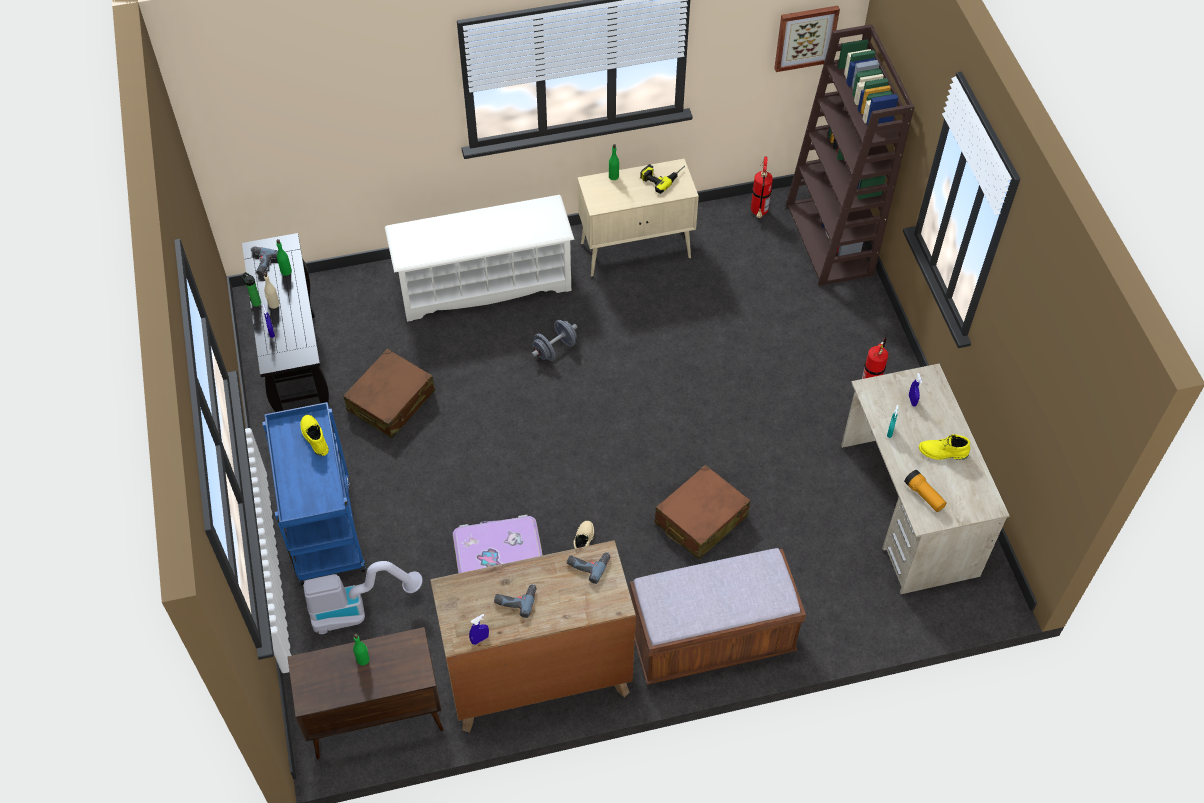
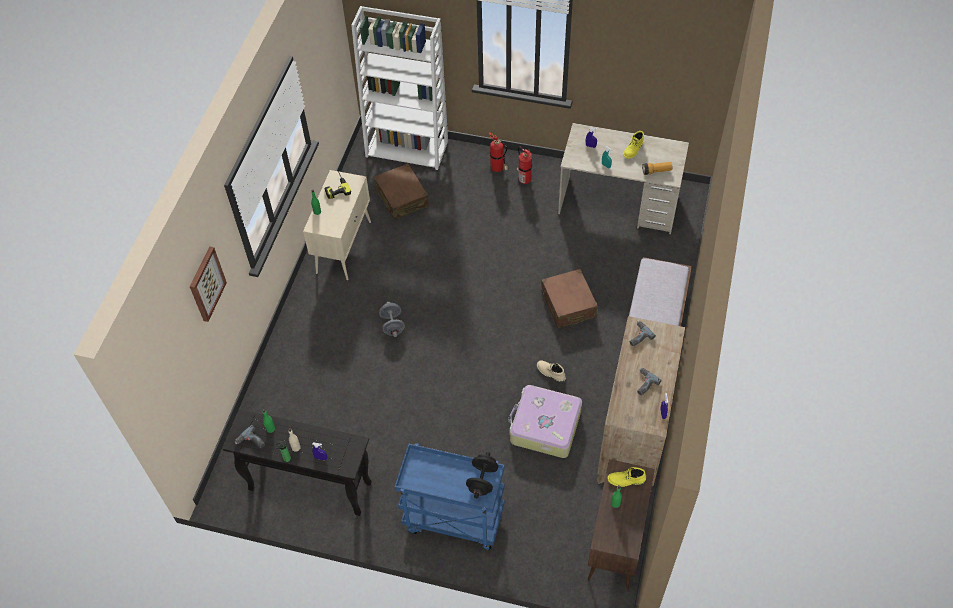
camera: 60 degrees left, 0 degrees up
(314, 437) = (429, 465): yellow boot -> yellow boot (626, 480)
(318, 499) = (482, 480): none -> black dumbbell
(358, 610) = (528, 522): vacuum cleaner -> none
(391, 401) = (372, 437): brown suitcase -> brown suitcase (401, 197)
(484, 284) = (311, 342): white shoe rack -> none
(759, 213) = (361, 172): fire extinguisher -> fire extinguisher (498, 169)
(805, 37) = (331, 45): picture -> picture (206, 284)
(830, 240) = (408, 148): brown bookcase -> white bookcase

